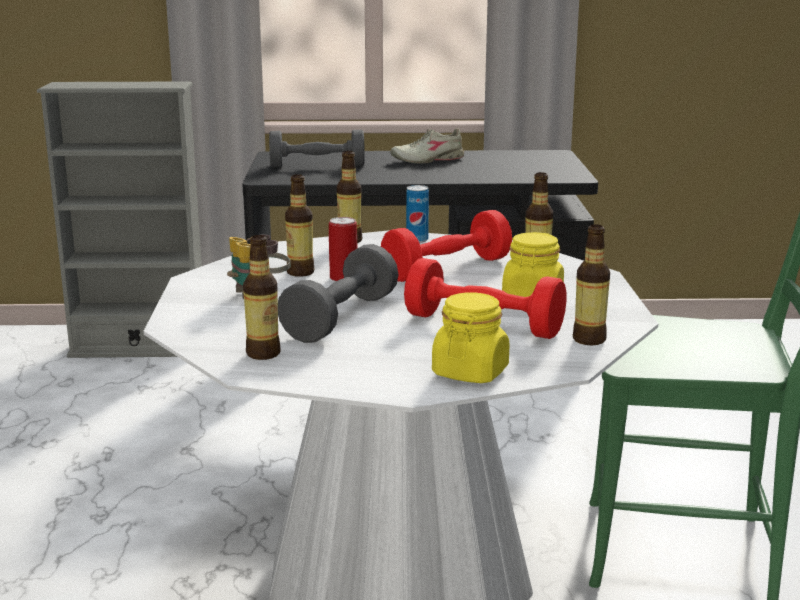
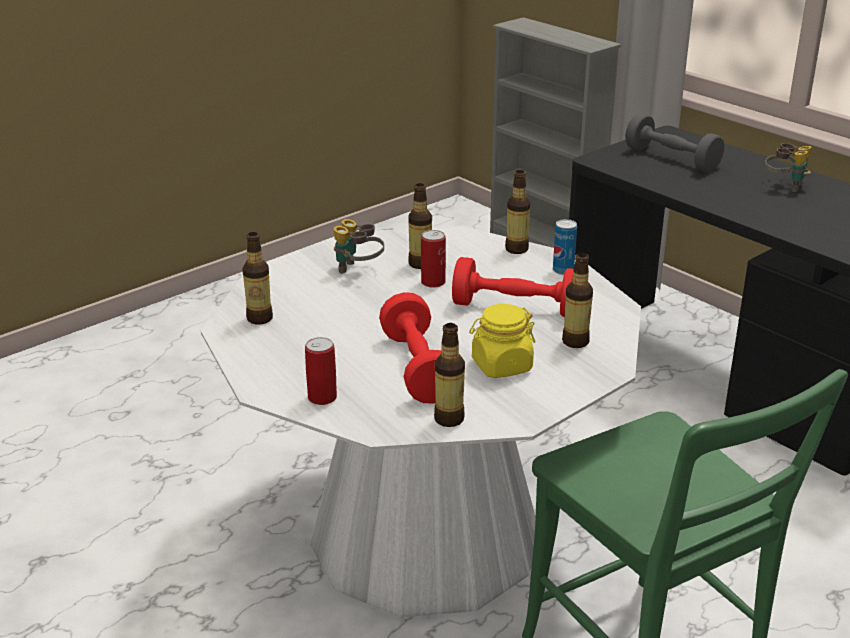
camera: 50 degrees right, 10 degrees up
(341, 318) = (355, 315): grey dumbbell -> none
(428, 160) = (785, 186): beige shoe -> binoculars
(470, 372) = (322, 397): yellow jar -> can

